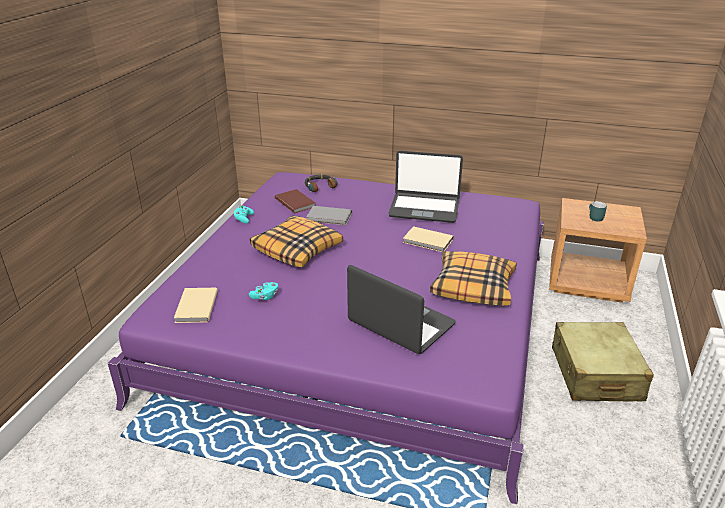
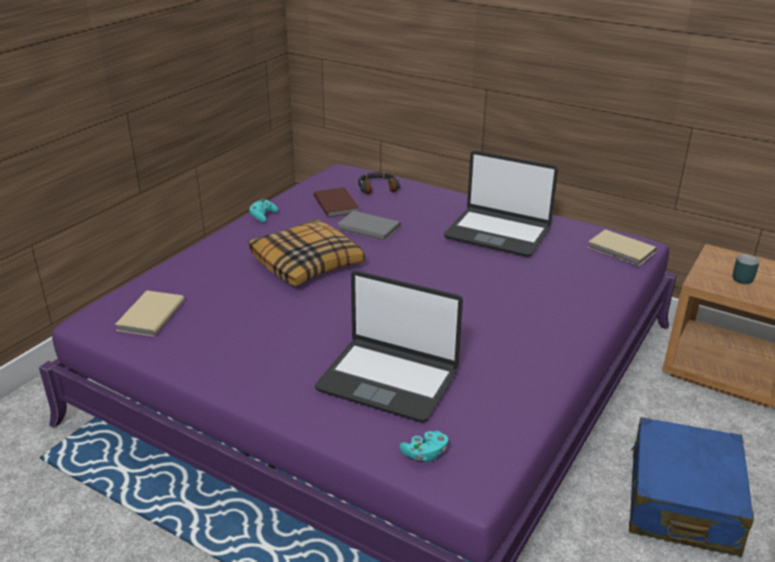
camera: 15 degrees right, 0 degrees up
(265, 296) = (237, 316): turquoise game controller -> turquoise game controller (424, 454)
(400, 324) = (388, 380): laptop -> laptop turned 150 degrees clockwise
(428, 241) = (481, 277): beige book -> beige book (621, 250)
(473, 287) = (513, 347): pillow -> none
(595, 374) = (682, 502): beige suitcase -> blue suitcase

